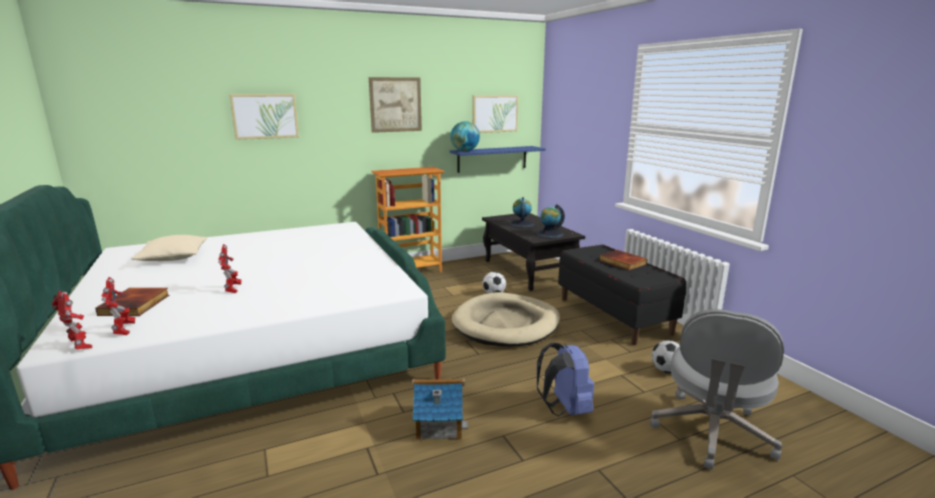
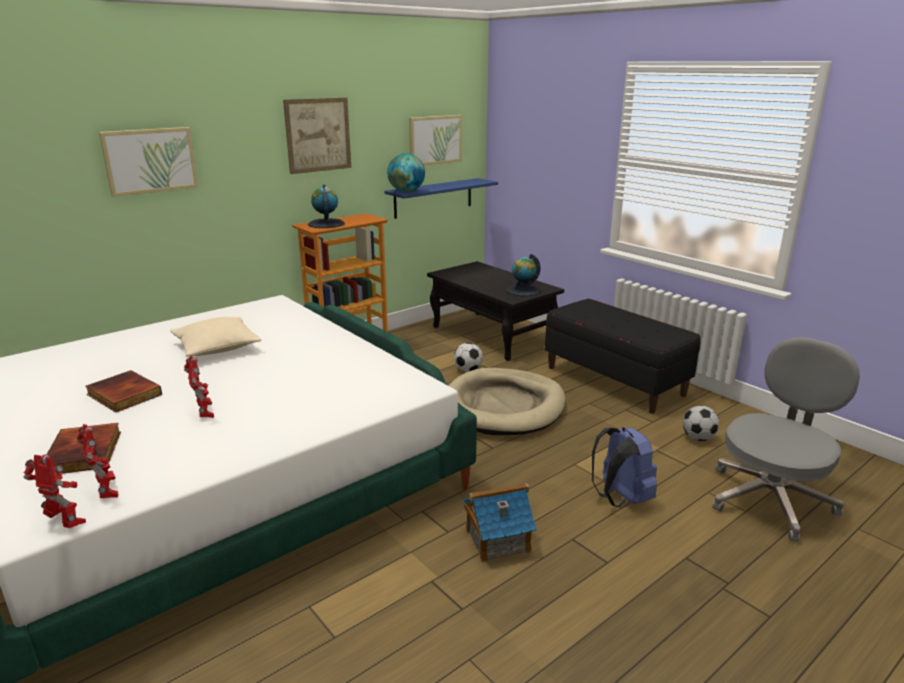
camera: 15 degrees left, 5 degrees up
(173, 257) = (70, 375): beige pillow -> beige pillow (217, 347)
(521, 224) = (481, 279): globe -> globe (326, 224)
(621, 262) = (623, 320): book -> book (123, 395)
(711, 433) = (771, 499): grey office chair -> grey office chair turned 150 degrees counterclockwise

